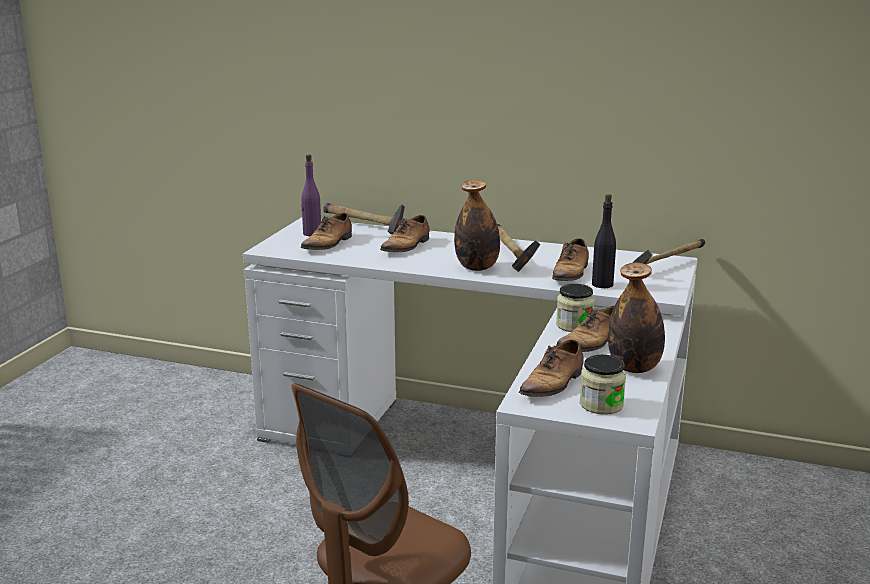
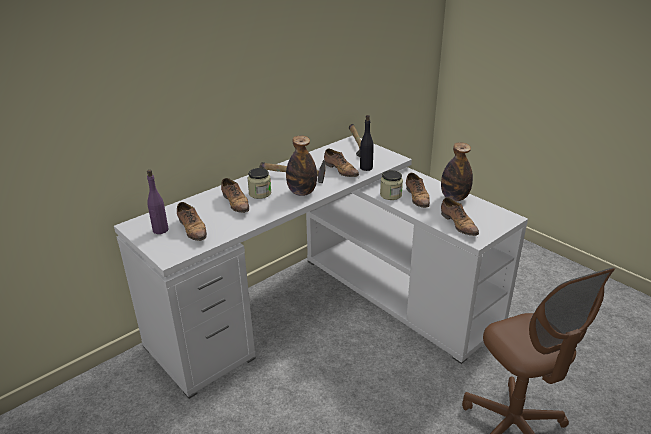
camera: 60 degrees left, 10 degrees up
(364, 226) = (173, 206): hammer -> none
(601, 404) = (489, 220): jar -> jar (260, 193)

